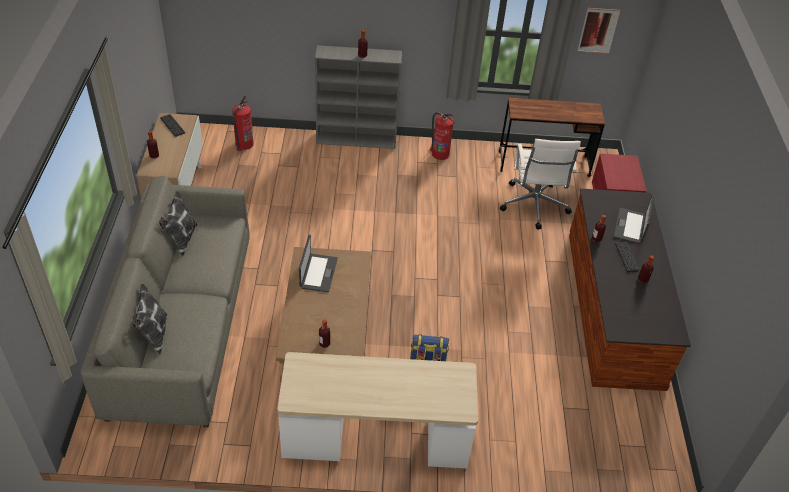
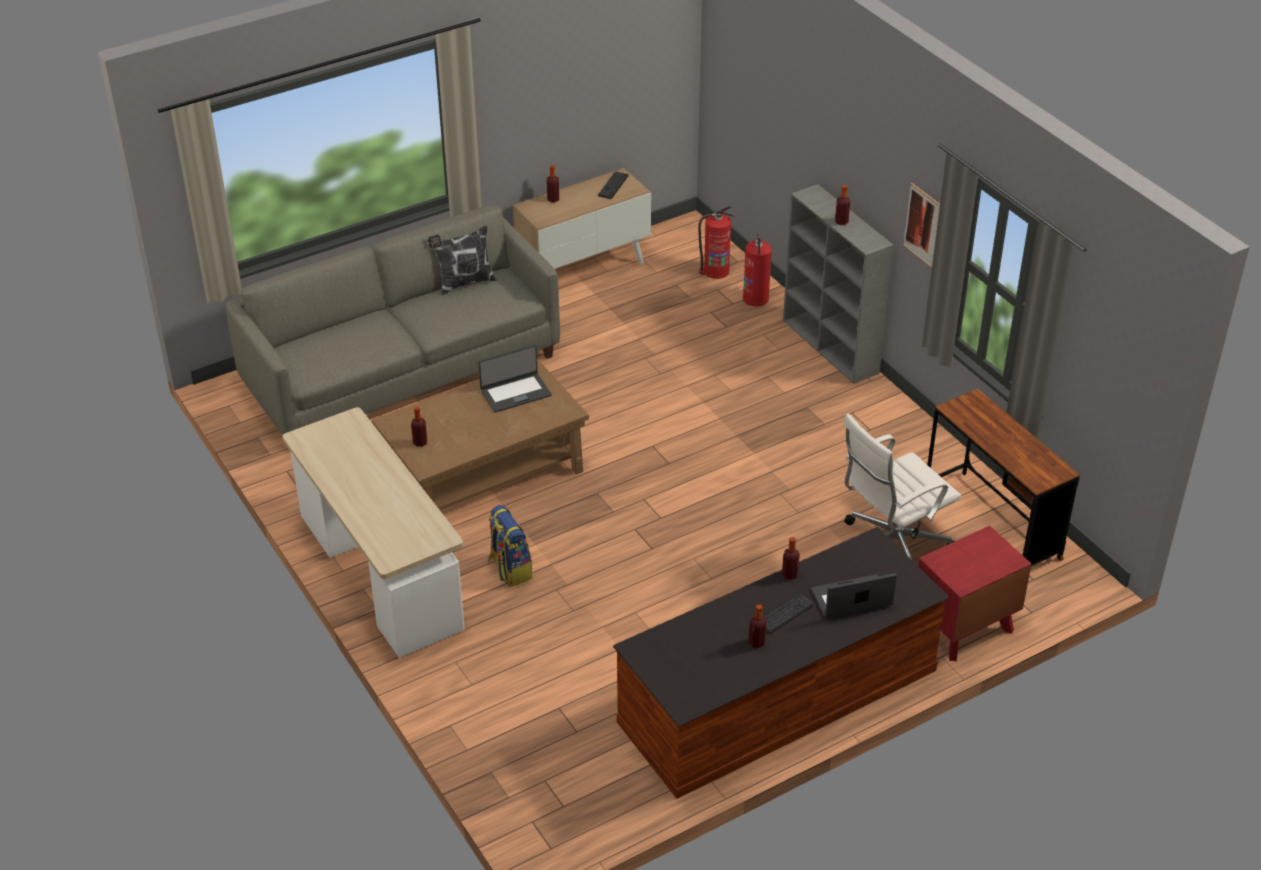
camera: 60 degrees right, 5 degrees down
(154, 335) = (326, 331): pillow -> none
(440, 153) = (892, 424): fire extinguisher -> fire extinguisher (756, 298)
(598, 30) = (1102, 353): picture -> picture (923, 226)

